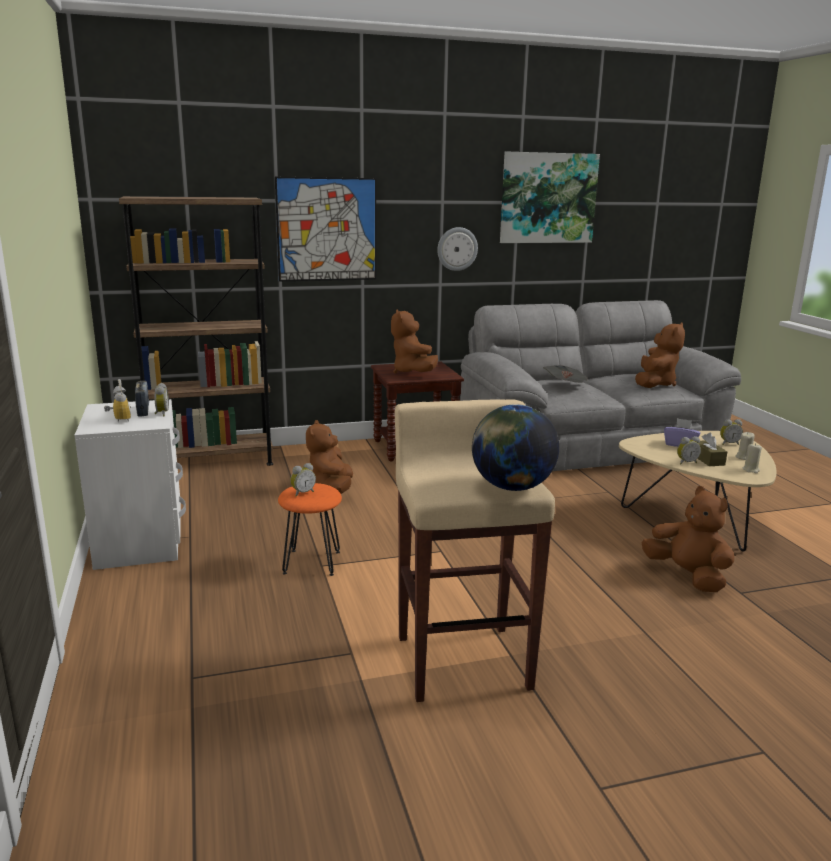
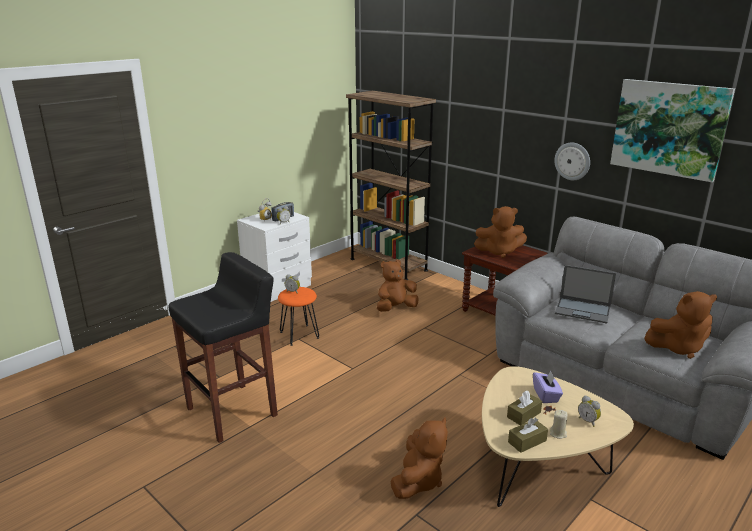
camera: 60 degrees right, 5 degrees up
(327, 229) = (476, 128): picture -> none
(412, 372) = (499, 252): brown plush toy -> brown plush toy turned 135 degrees counterclockwise
(462, 661) = (233, 412): beige stool -> black stool
(512, 487) = (207, 317): globe -> none
(566, 386) = (583, 310): newspaper -> laptop
(686, 462) = (501, 405): alarm clock -> none
(751, 470) = (527, 441): beige candle -> brown tissue box

